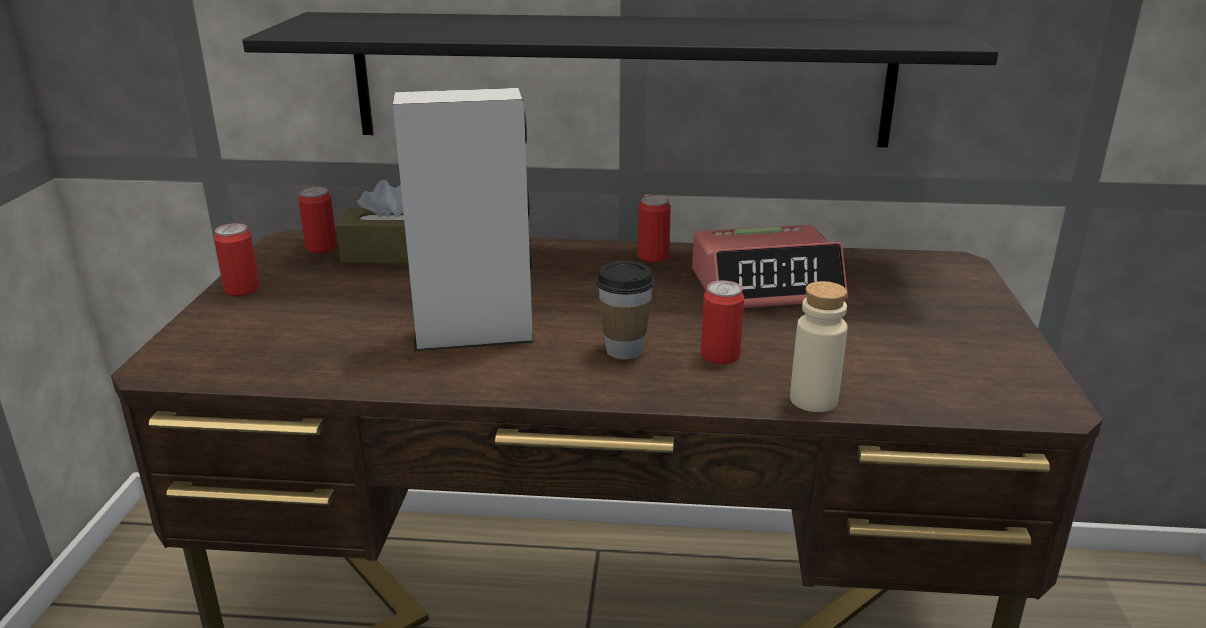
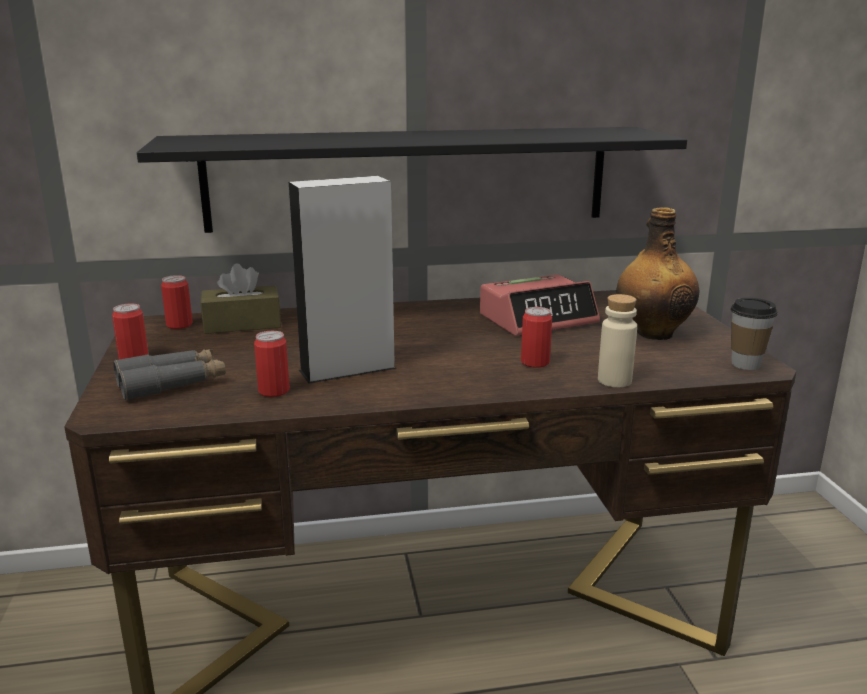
camera: 15 degrees left, 5 degrees down
(260, 331) = (172, 383): none -> grey binoculars
(624, 350) = (465, 366): cup -> cup (745, 364)
(653, 256) = (445, 308): can -> can (274, 391)
(916, 327) = (653, 333): none -> bottle

